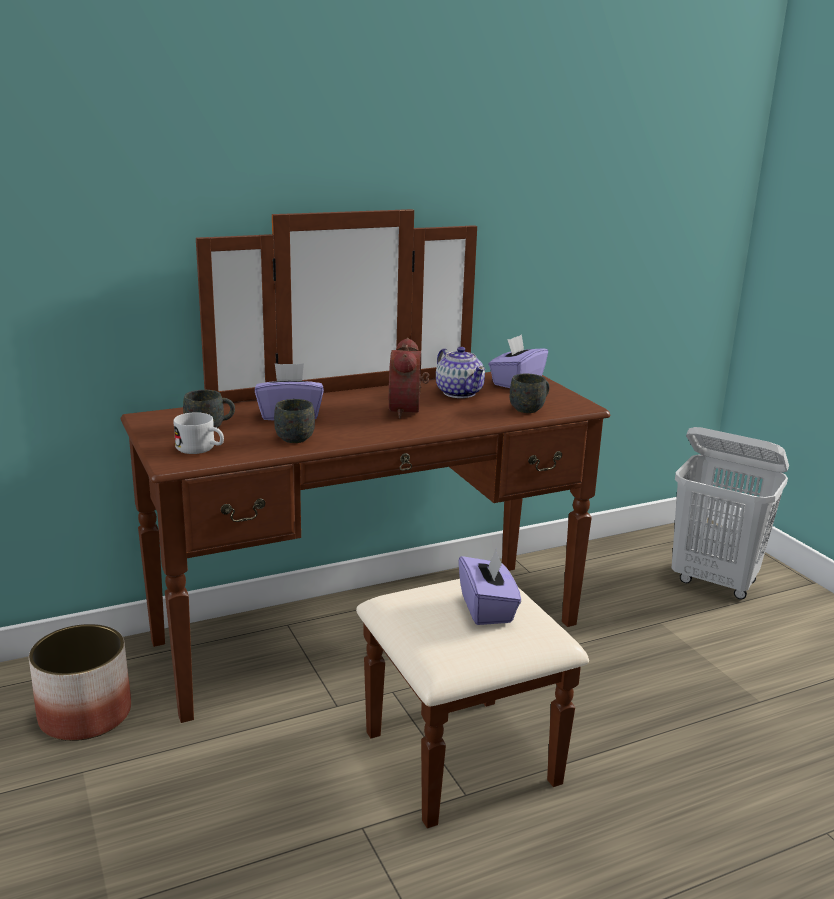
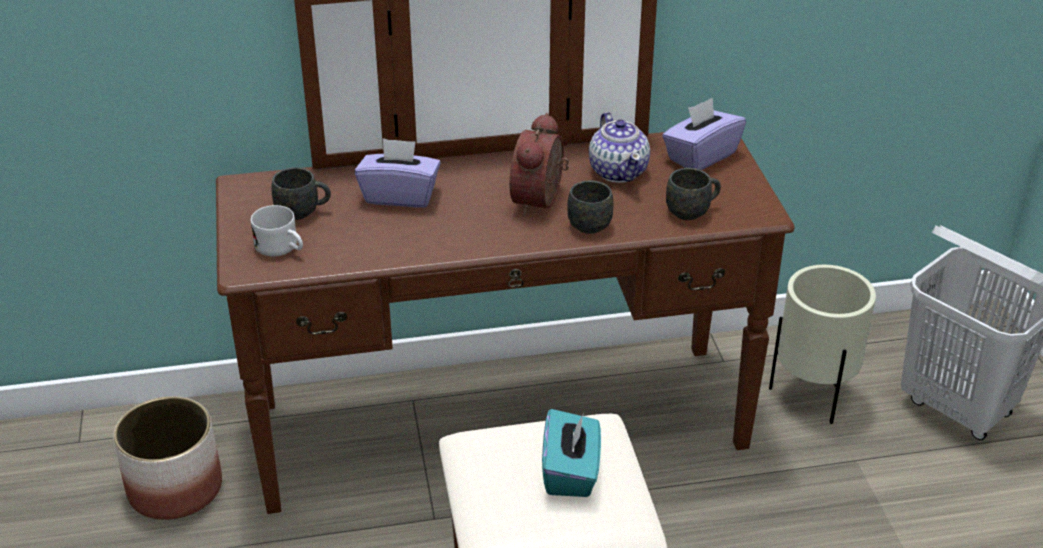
camera: 15 degrees right, 15 degrees up
(295, 436) = (392, 237): grey mug -> grey mug (591, 222)
(487, 608) = (571, 472): purple tissue box -> turquoise tissue box
(608, 586) = (813, 396): none -> beige planter

